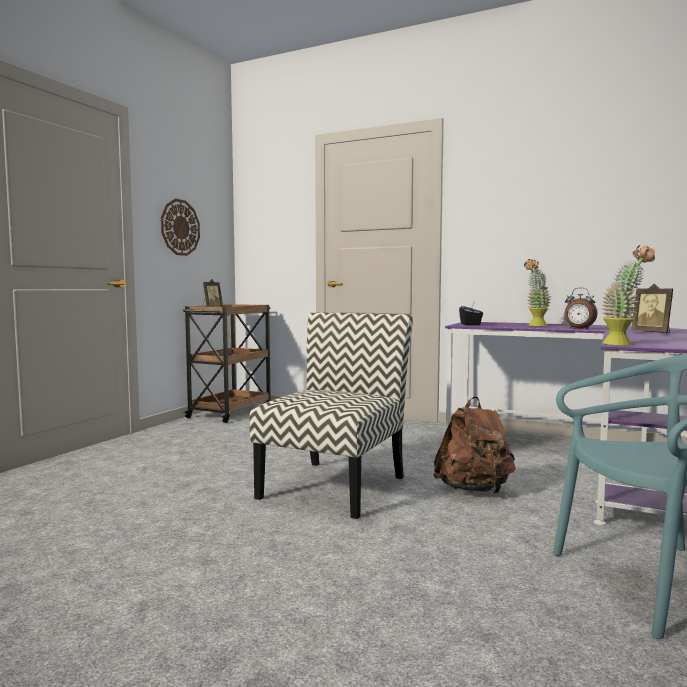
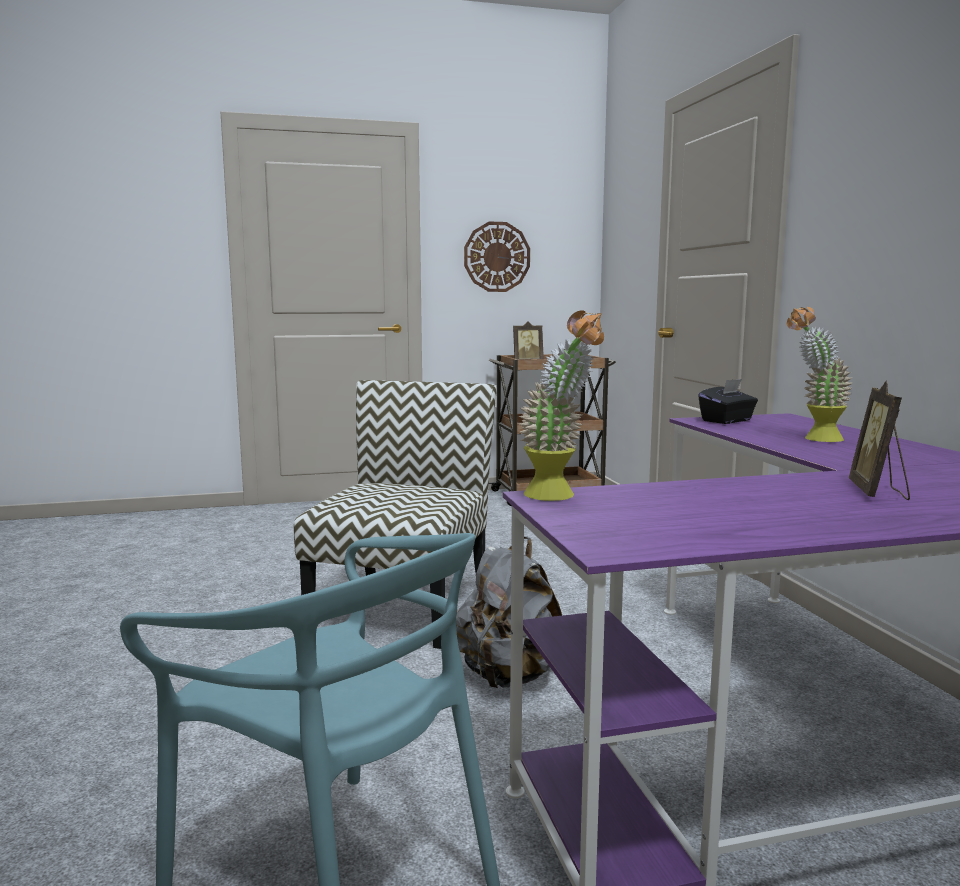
camera: 50 degrees right, 5 degrees up
(333, 486) = (402, 606): chair -> chair turned 60 degrees counterclockwise
(474, 490) = (508, 676): brown backpack -> grey backpack
(579, 329) = (822, 458): alarm clock -> none

